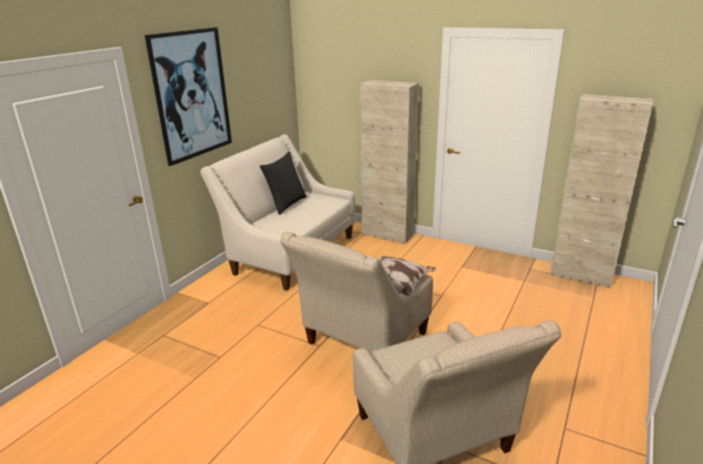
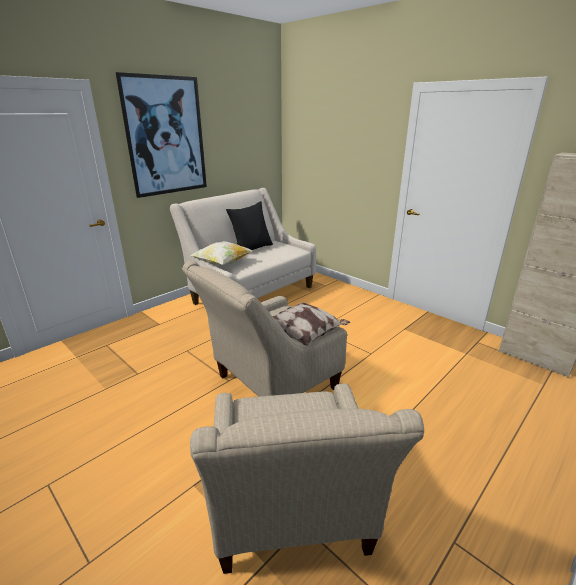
camera: 15 degrees right, 0 degrees up
(267, 226) = (222, 264): none -> pillow
(387, 235) = (345, 289): beige cabinet -> none

